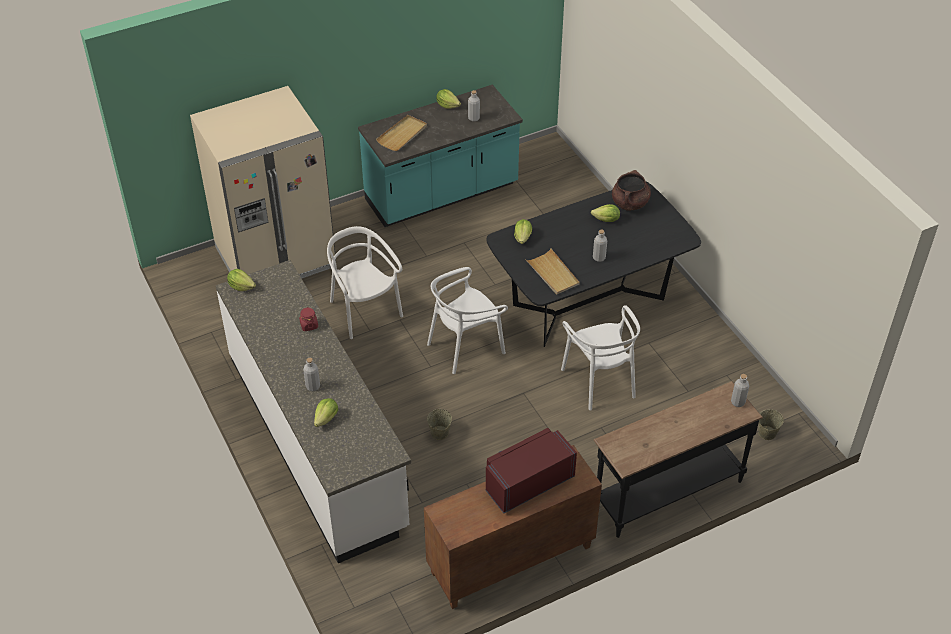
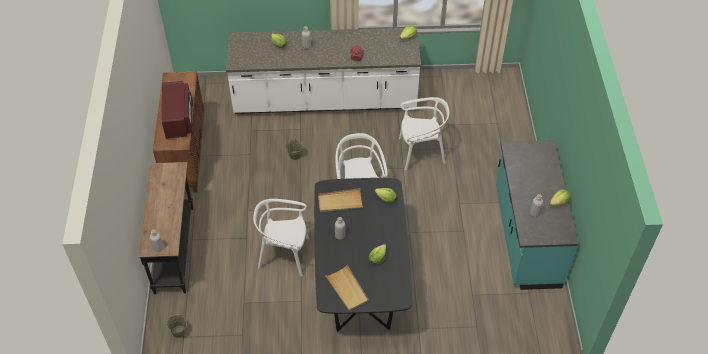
camera: 115 degrees right, 5 degrees up
(276, 258) = (496, 122): beige fridge -> none
(402, 135) = (532, 162): beige tray -> beige tray (347, 289)
(630, 203) = (388, 283): brown cooking pot -> none

